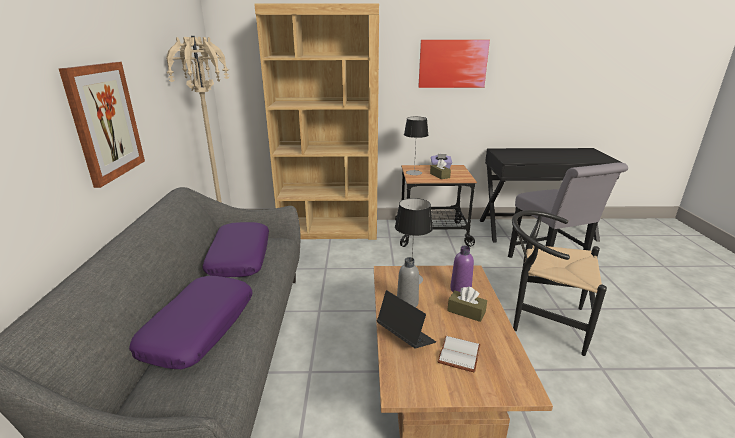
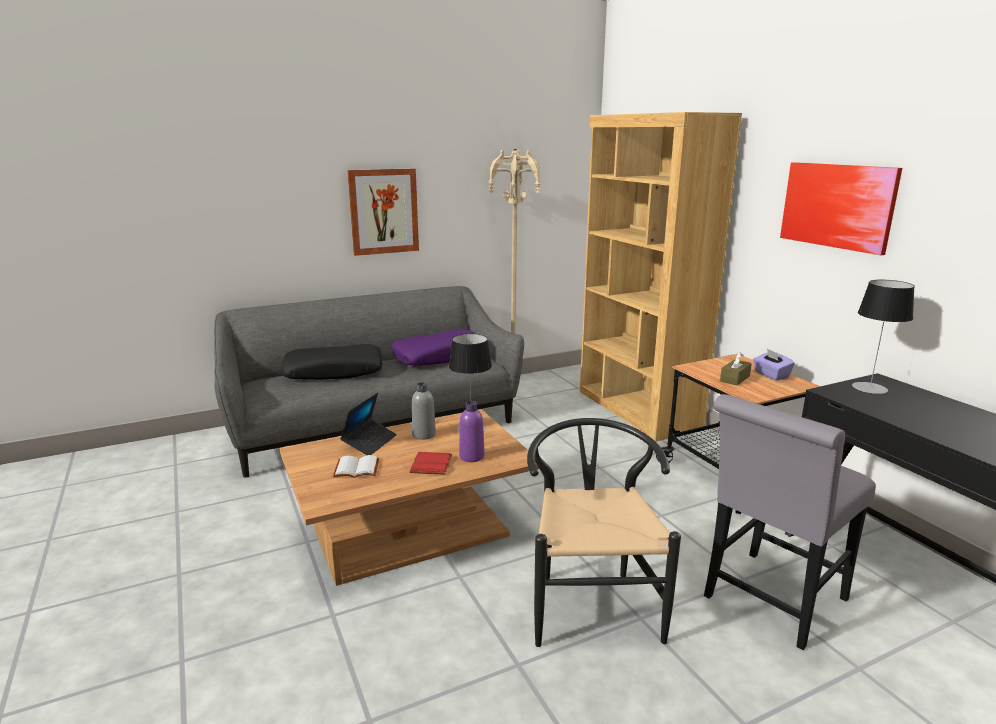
camera: 65 degrees right, 5 degrees down
(198, 328) = (334, 372): purple pillow -> black pillow
(414, 172) = (717, 364): table lamp -> table lamp (869, 388)
(466, 311) = (430, 464): brown tissue box -> red book

